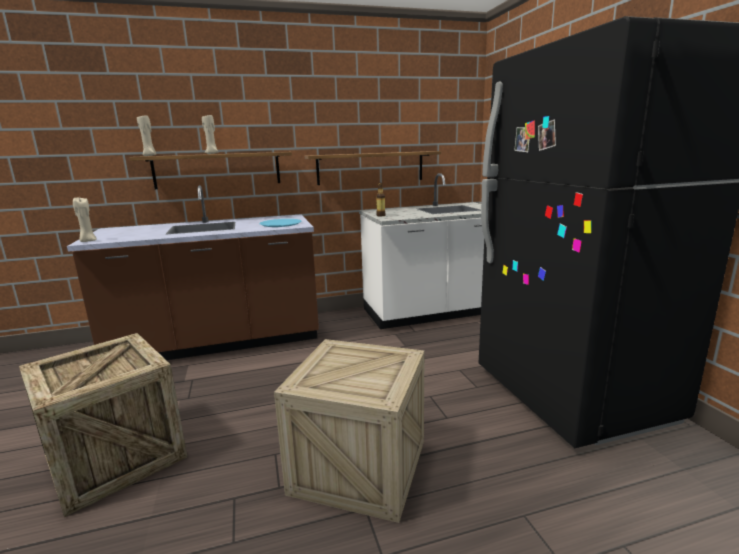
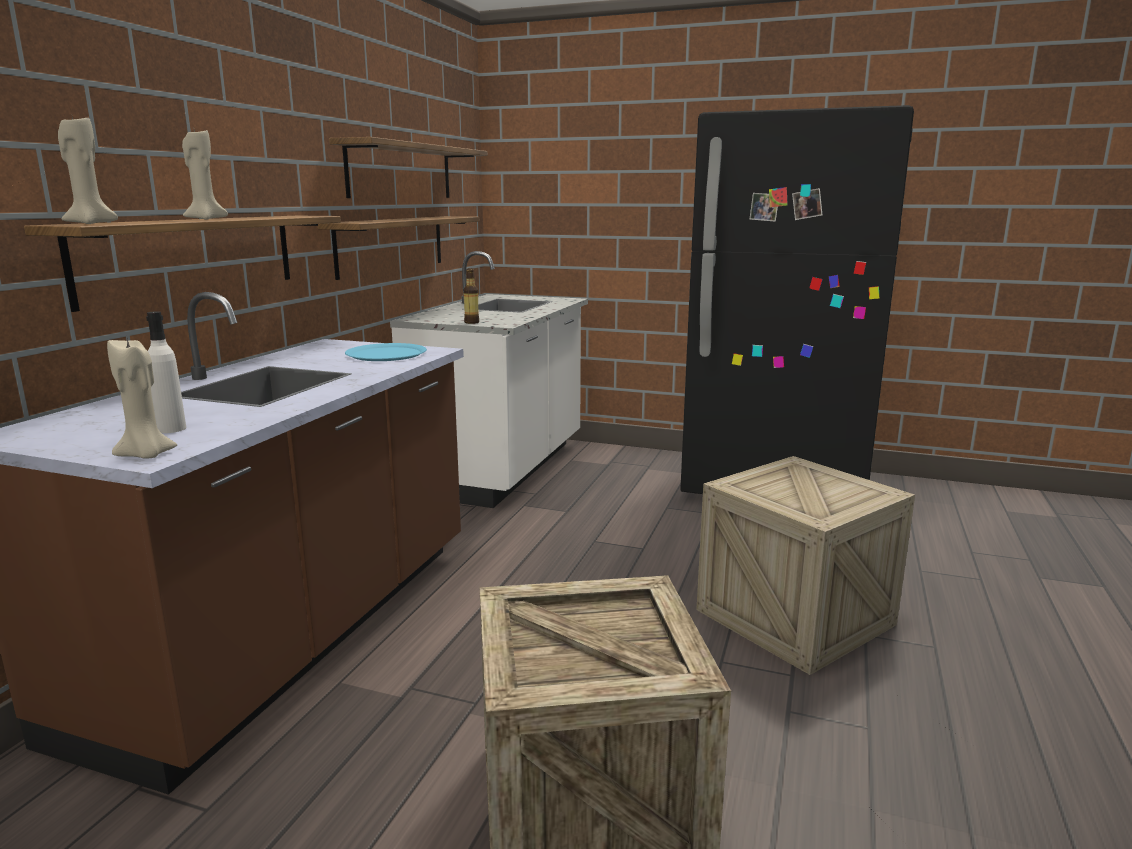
camera: 55 degrees left, 0 degrees up
(124, 235) = (171, 429): none -> white bottle
(384, 125) = (401, 172): none -> shelf

